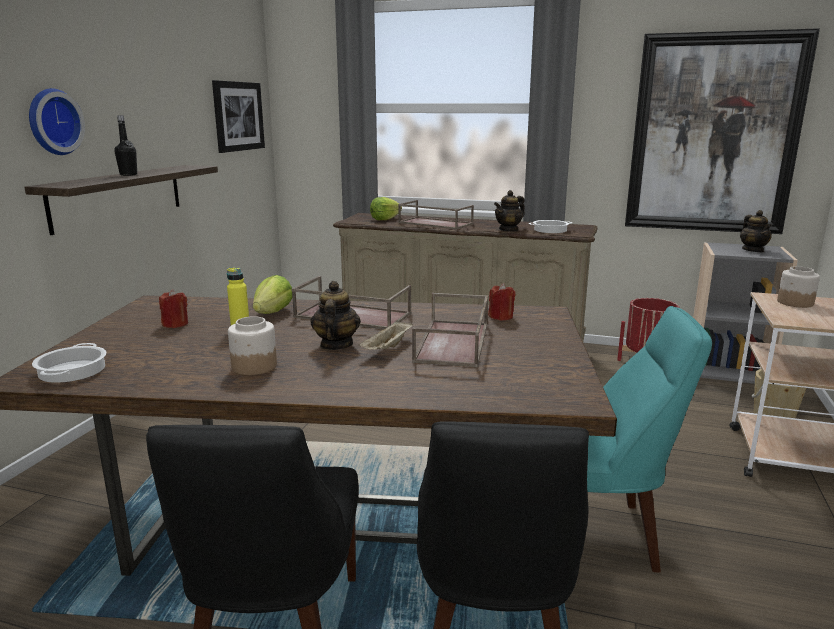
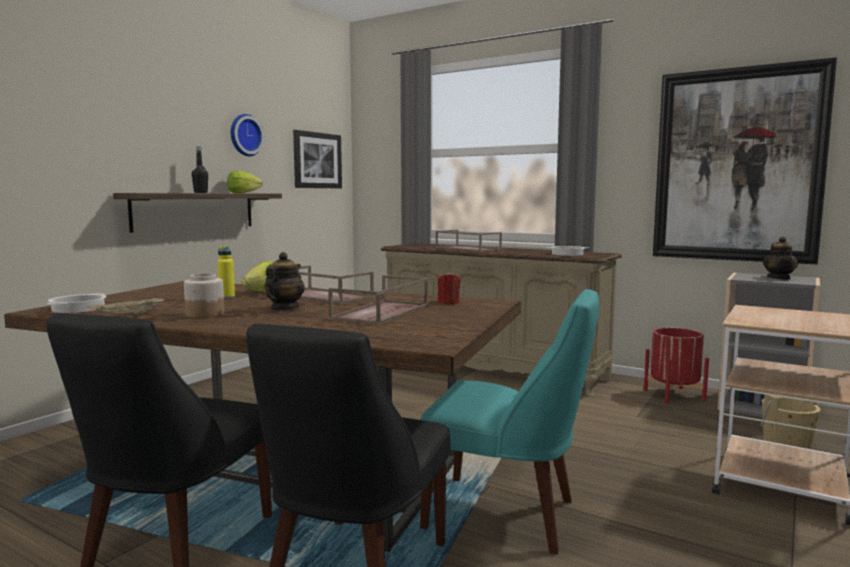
camera: 15 degrees right, 10 degrees down
(52, 122) = (143, 148): wall clock -> wall clock (244, 135)
(175, 324) = (183, 293): red candle -> none
(384, 219) = (427, 246): lettuce -> lettuce (243, 193)
(387, 348) = (322, 312): beige tray -> beige tray (128, 316)
(509, 229) = (528, 253): teapot -> none
(794, 302) = (772, 312): jar -> none

